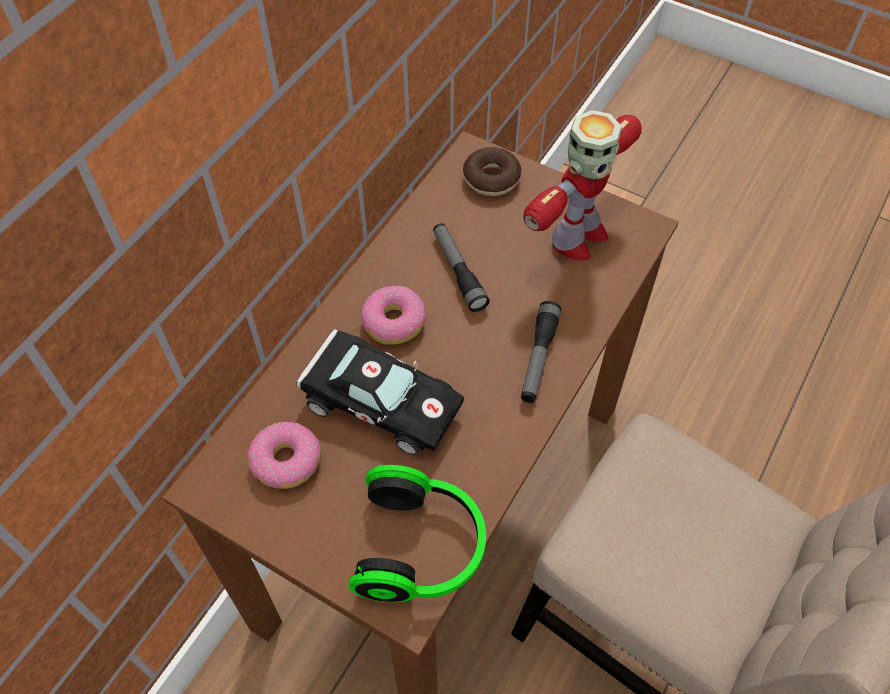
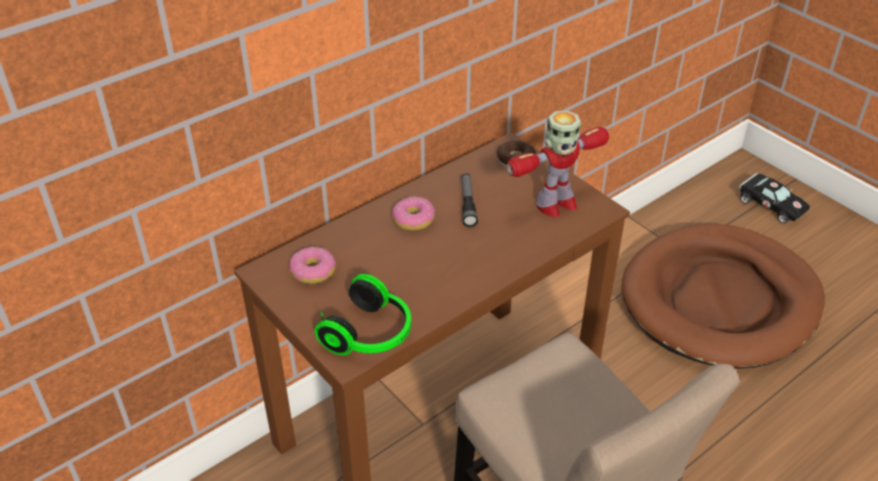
camera: 20 degrees right, 15 degrees down
(376, 401) = (382, 256): black toy car -> black toy car (769, 204)
(538, 358) = (495, 260): flashlight -> none
(711, 251) = (720, 301): none -> brown dog bed

